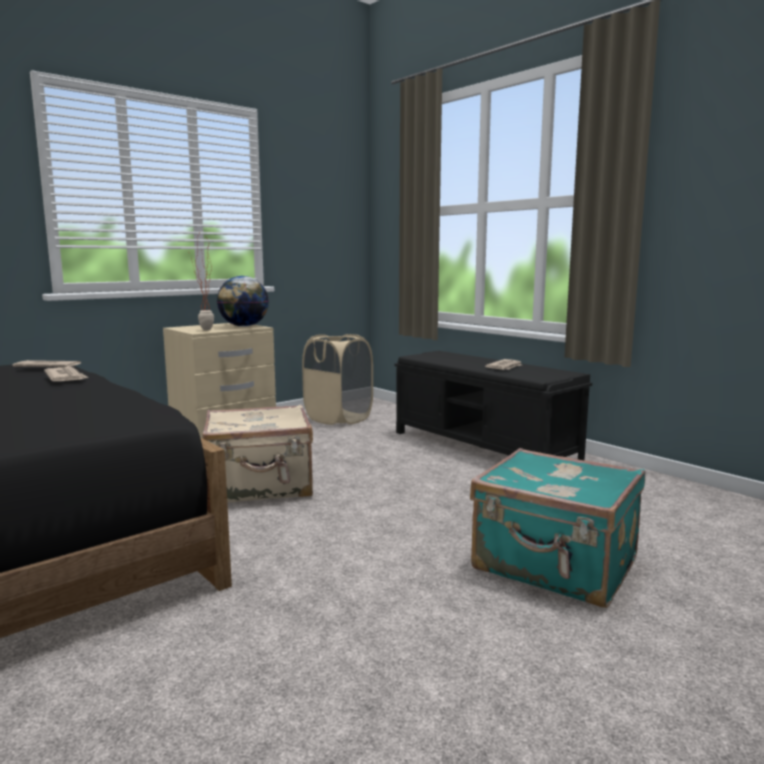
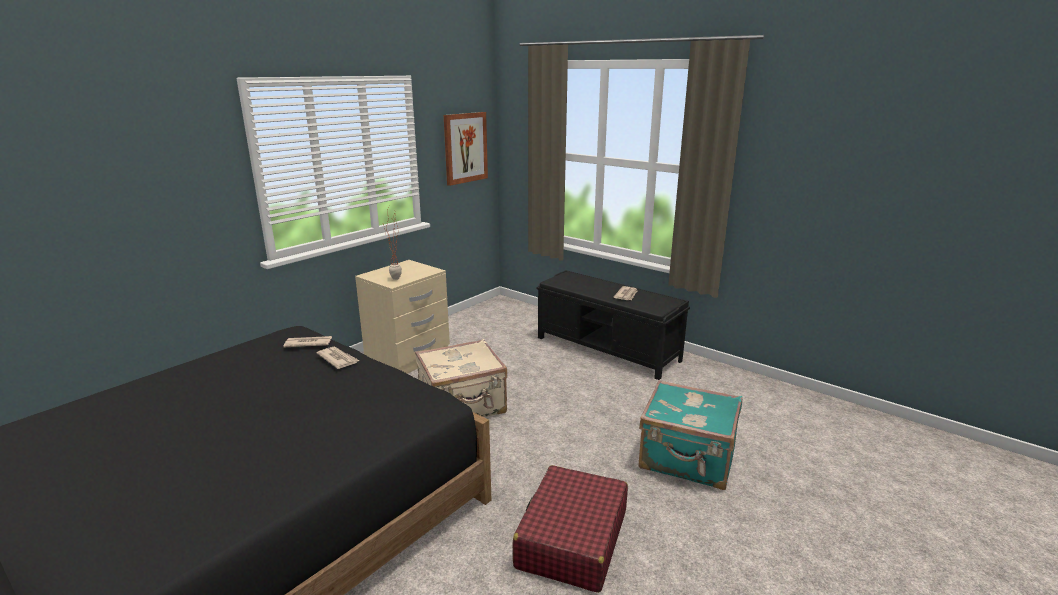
camera: 10 degrees left, 10 degrees up
(243, 326) = (420, 270): globe -> none
(323, 648) = (571, 540): none -> red suitcase
(327, 207) = (465, 148): none -> picture
(338, 418) = (486, 324): beige laundry basket -> none

